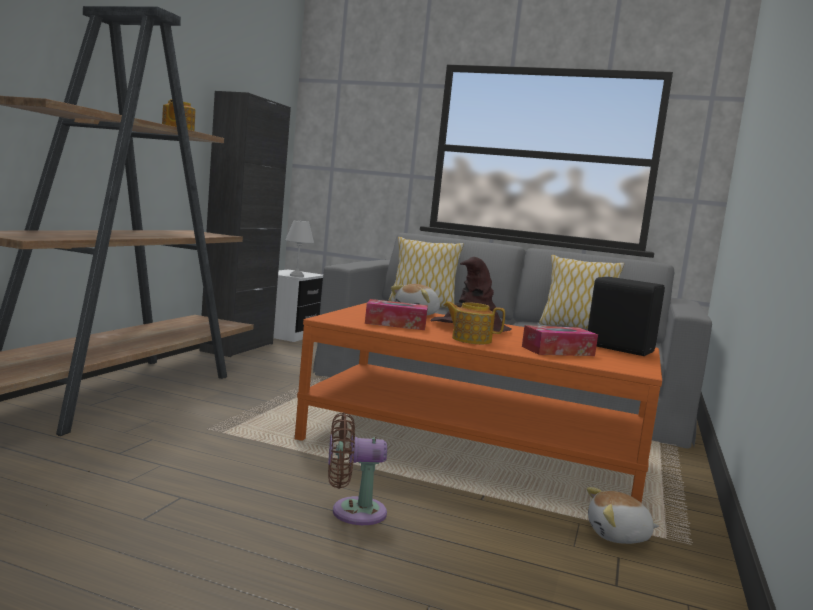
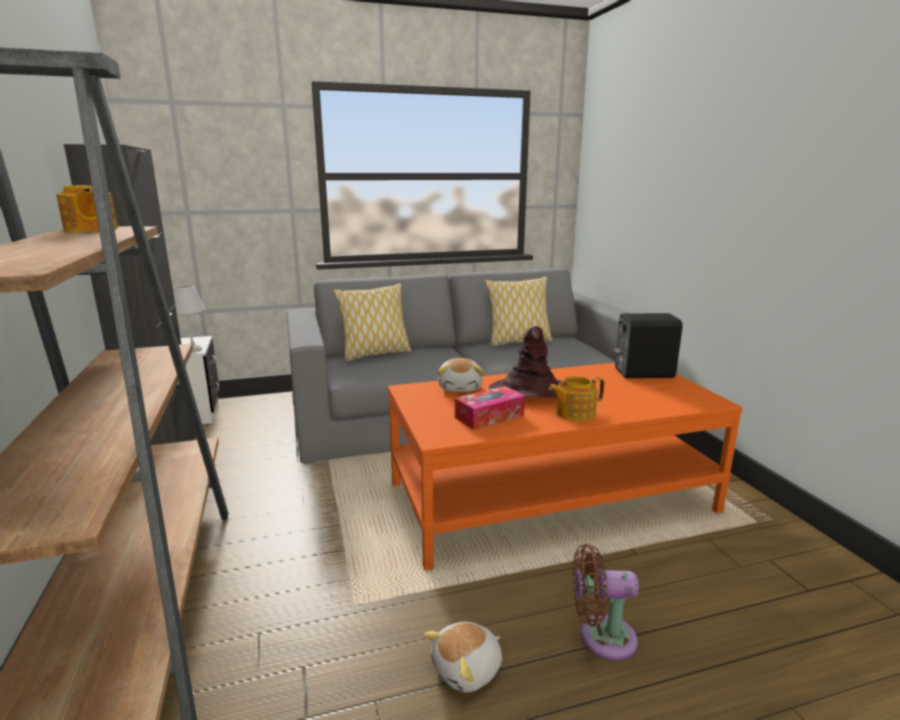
camera: 35 degrees left, 10 degrees up
(352, 512) = (601, 637): brown fan -> brown fan turned 45 degrees clockwise
(558, 351) = (637, 399): tissue box -> none
(618, 536) = (739, 537): plush toy -> plush toy (468, 670)

